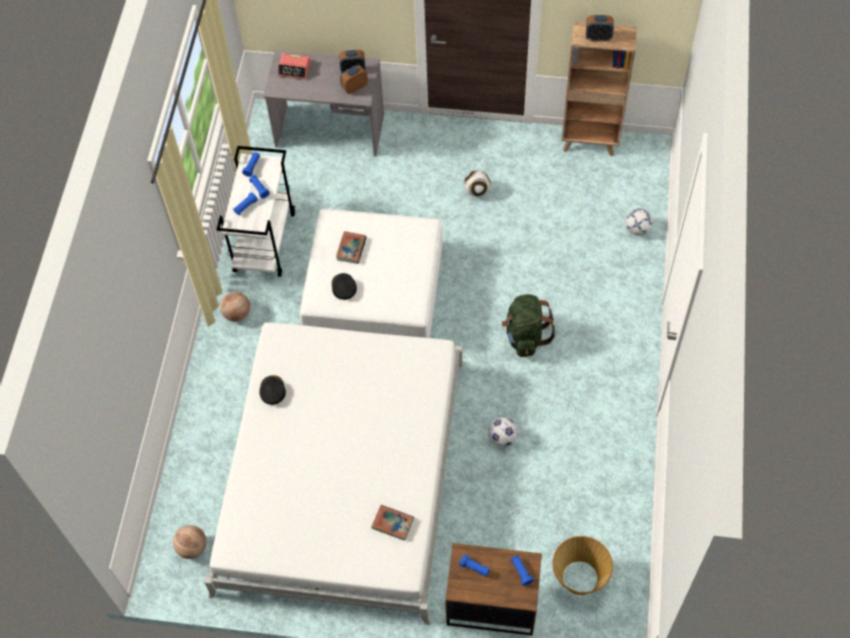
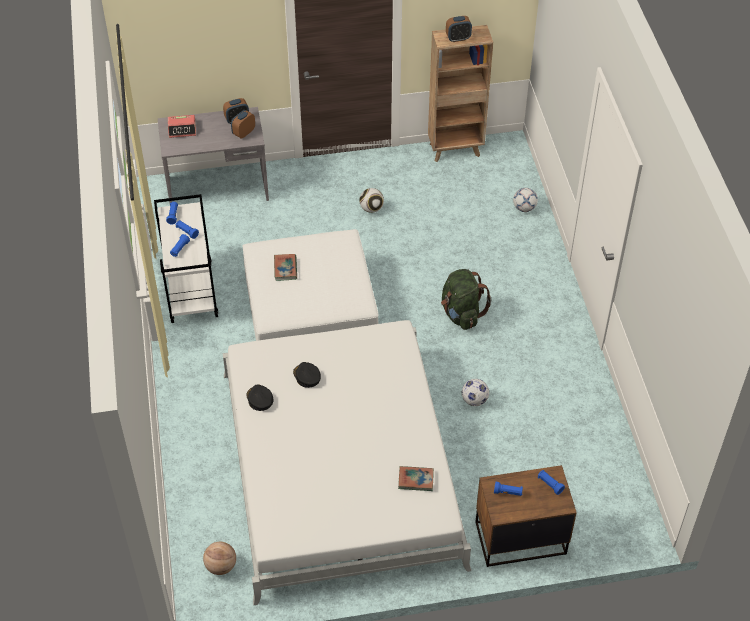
camera: 20 degrees left, 10 degrees down
(237, 314) = (188, 357): basketball -> none
(343, 287) = (290, 301): black cap -> black cap (306, 376)
(579, 578) = (588, 496): basket -> none

